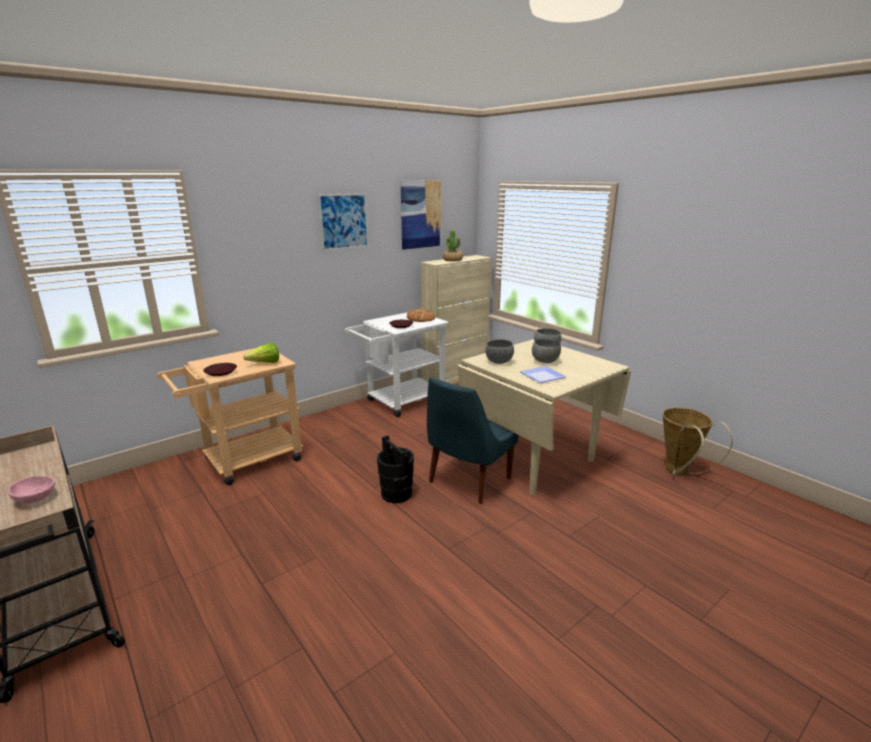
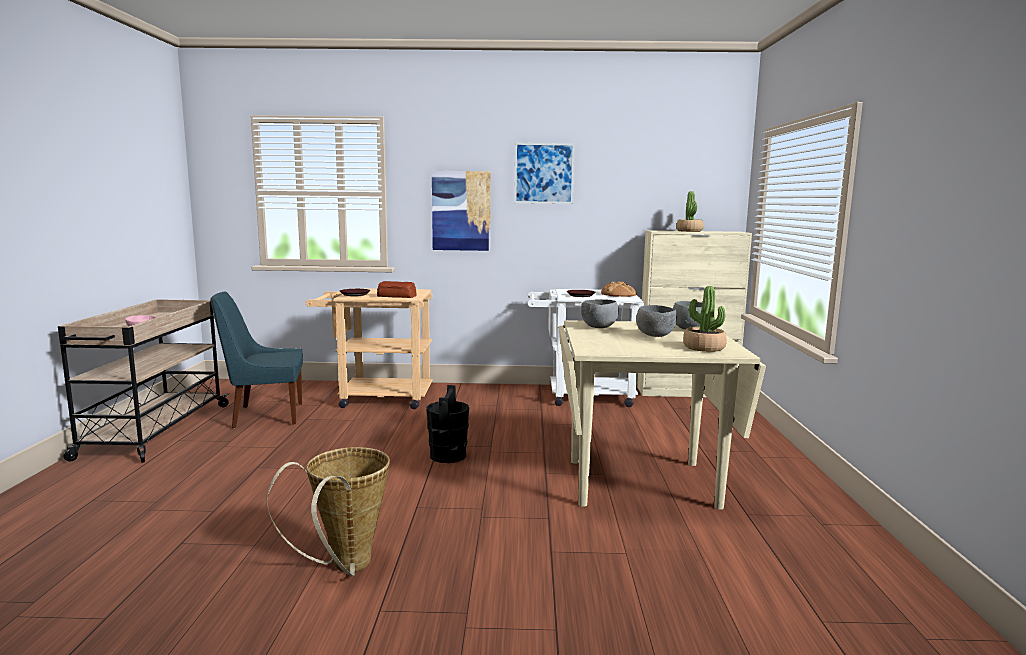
camera: 40 degrees right, 10 degrees down
(265, 363) = (397, 296): lettuce -> bread
(420, 214) = (651, 172): picture -> picture (461, 211)
(467, 481) = (530, 471): blue chair -> blue chair (265, 415)
(542, 375) = (615, 342): plate -> none
(590, 366) = (703, 348): none -> potted plant
(679, 473) = (842, 568): basket -> basket (345, 568)

